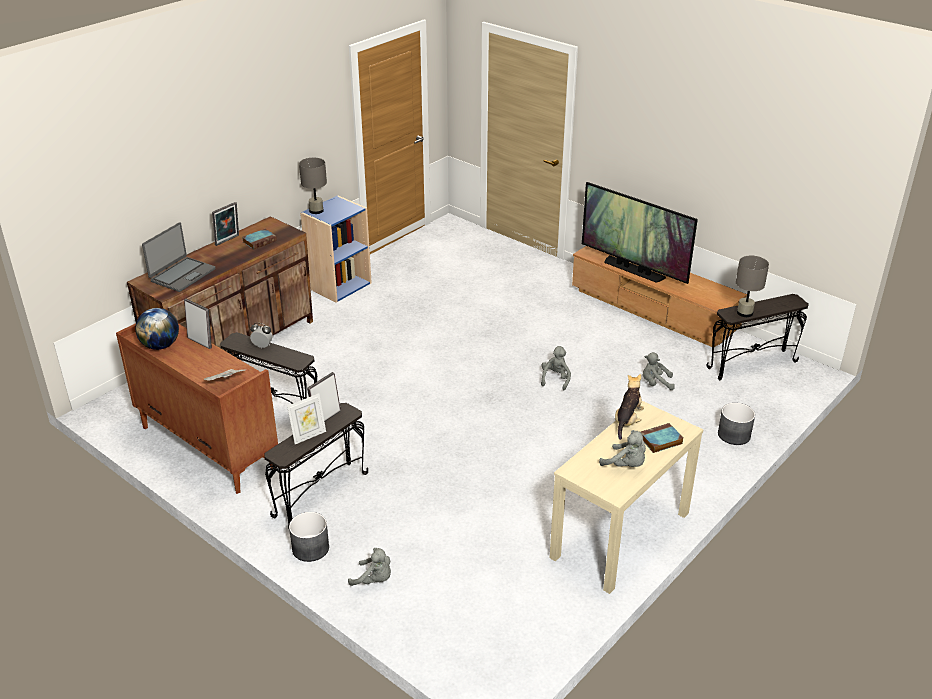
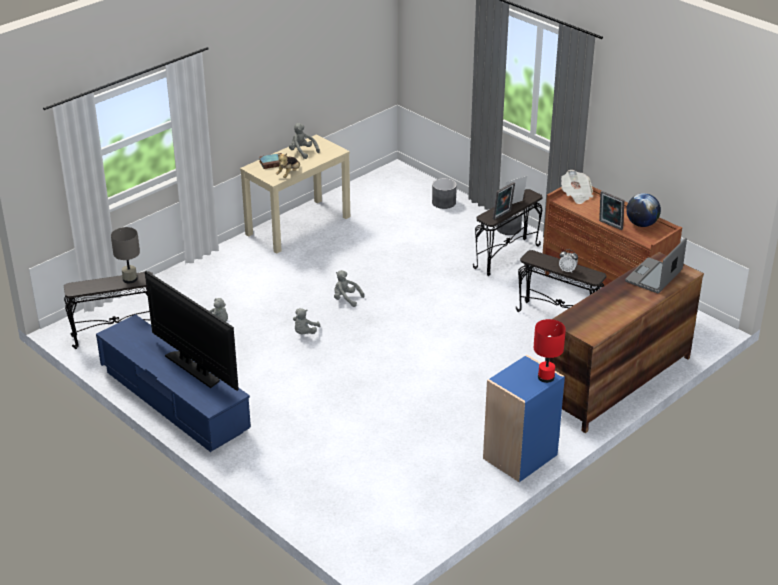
camera: 175 degrees left, 0 degrees up
(228, 240) = (626, 314): picture frame -> none
(260, 241) = (593, 312): book -> none
(316, 210) = (545, 377): grey table lamp -> red table lamp
(374, 580) = (464, 212): grey plush toy -> grey plush toy (346, 299)
(653, 311) = (174, 401): brown tv stand -> blue tv stand
(734, 435) = (176, 280): grey planter -> grey planter (443, 202)

